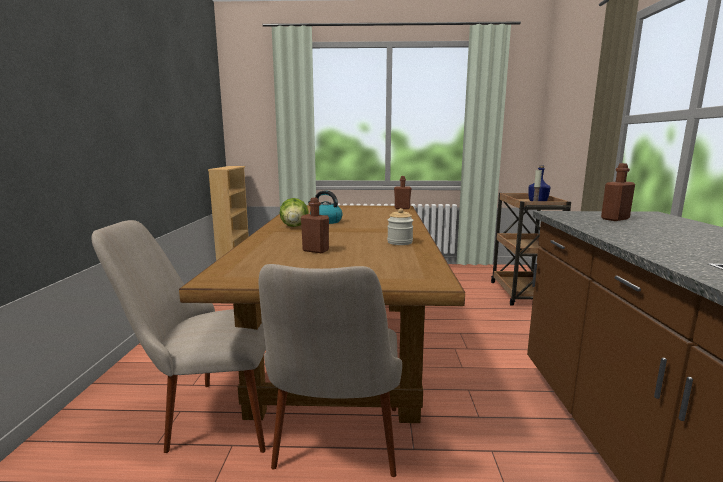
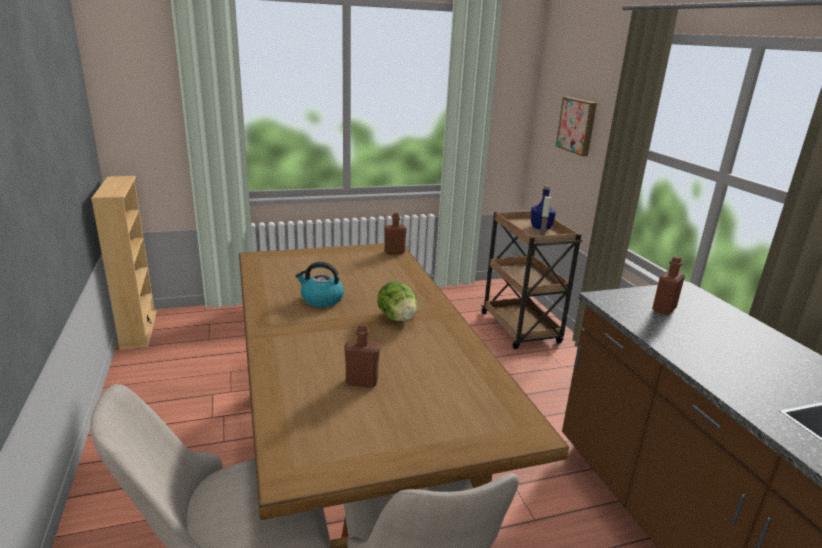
camera: 20 degrees left, 10 degrees up
(294, 226) = (290, 319): lettuce -> lettuce (397, 318)
(400, 242) = (445, 346): jar -> none
(573, 119) = (577, 125): none -> picture

